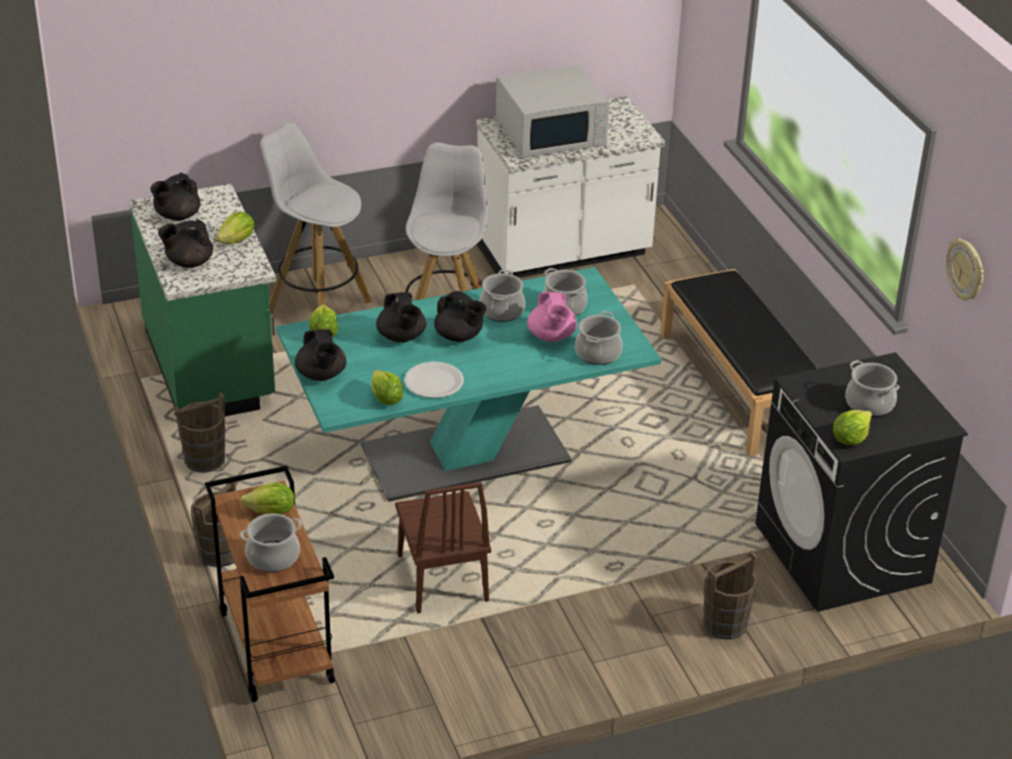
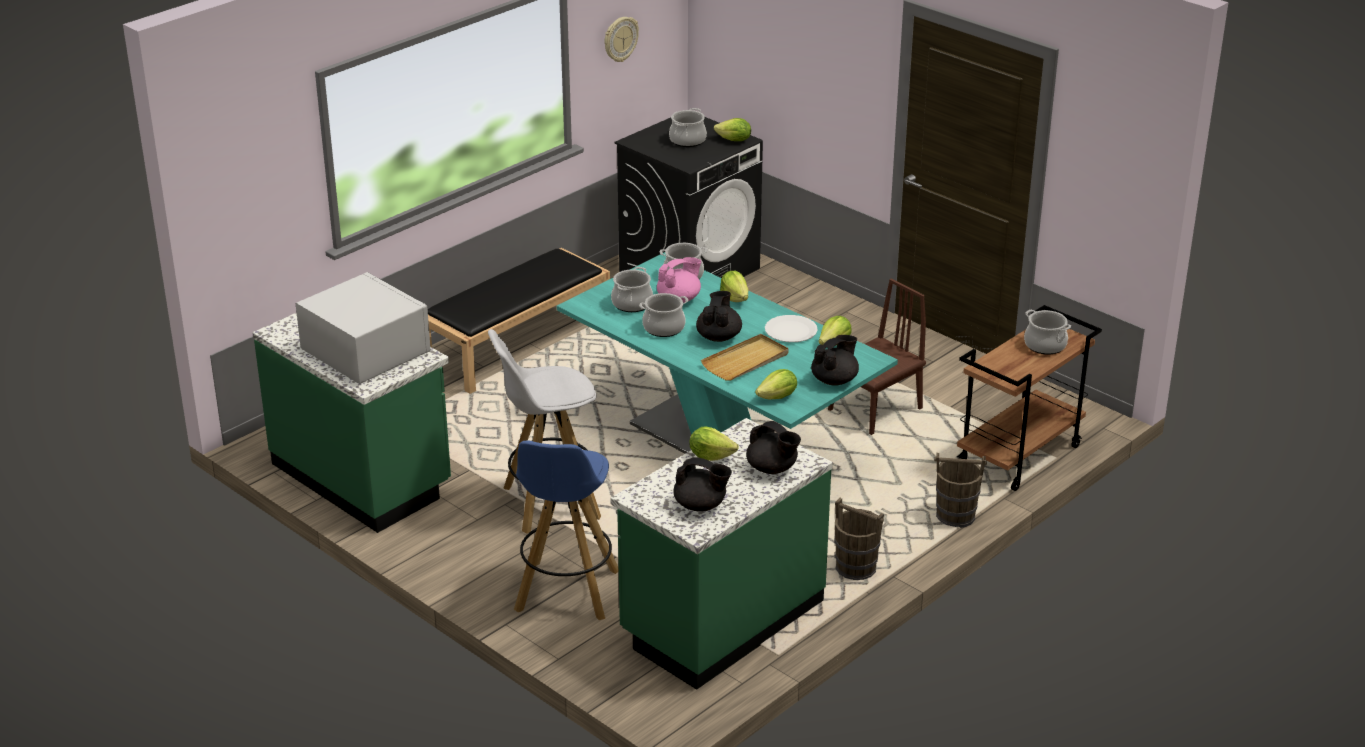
camera: 115 degrees left, 5 degrees down
(271, 512) = (1003, 361): lettuce -> lettuce (735, 298)
(317, 306) = (566, 592): white stool -> blue stool
(401, 337) = (746, 361): black teapot -> beige tray
(563, 253) = (363, 476): white counter -> green counter
(724, 624) = (805, 296): brown bucket -> none

